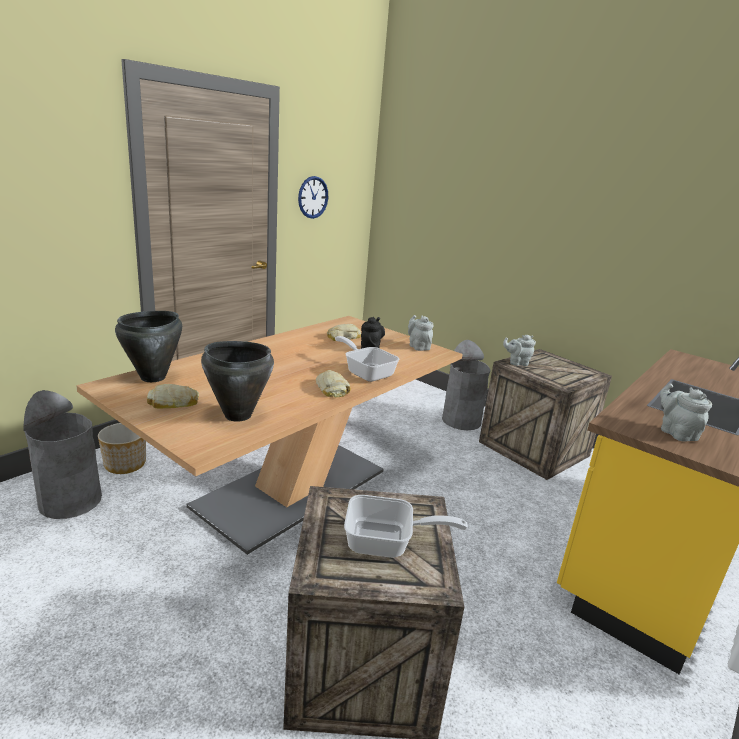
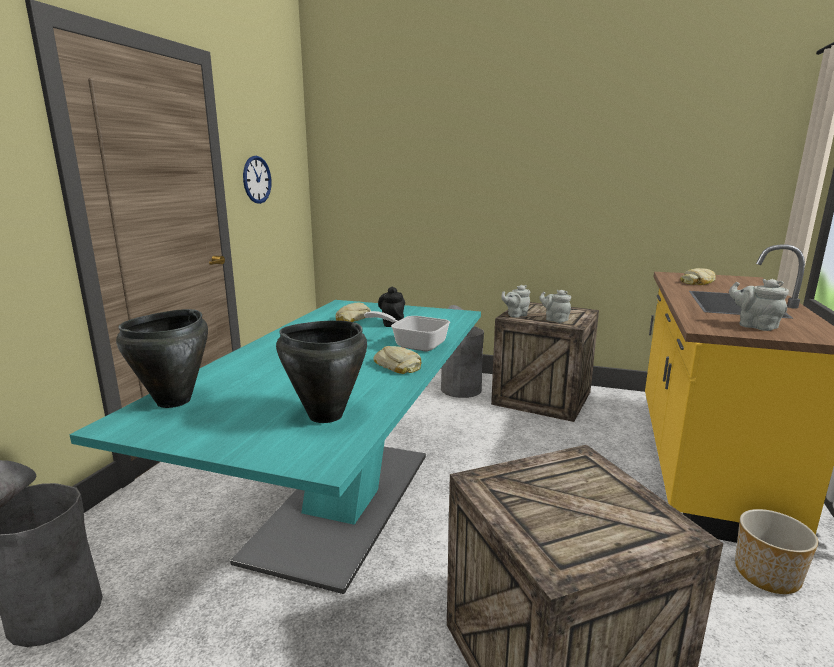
camera: 20 degrees left, 5 degrees down
(125, 464) = (110, 539): planter -> planter (766, 574)
(174, 403) = (231, 421): bread -> bread (699, 282)
(292, 489) = (343, 504): beige dining table -> turquoise dining table
(387, 544) = (588, 507): frying pan -> none
(418, 346) = (435, 313): grey teapot -> grey teapot (555, 319)

